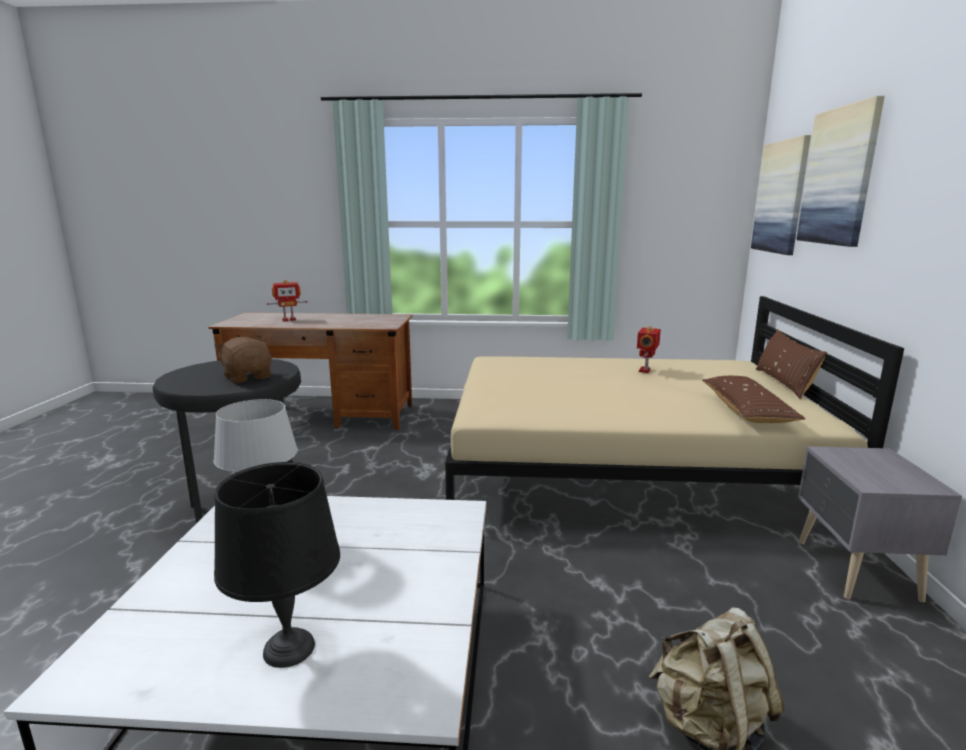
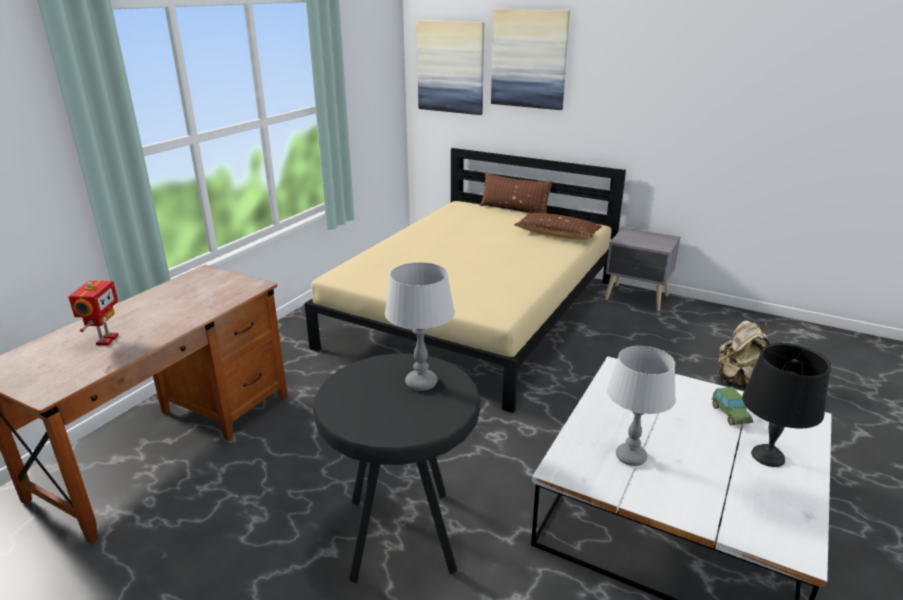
camera: 65 degrees left, 10 degrees up
(248, 377) = (421, 383): brown plush toy -> grey table lamp
(391, 606) = (730, 414): none -> toy car
(645, 370) = (447, 233): toy robot -> none

